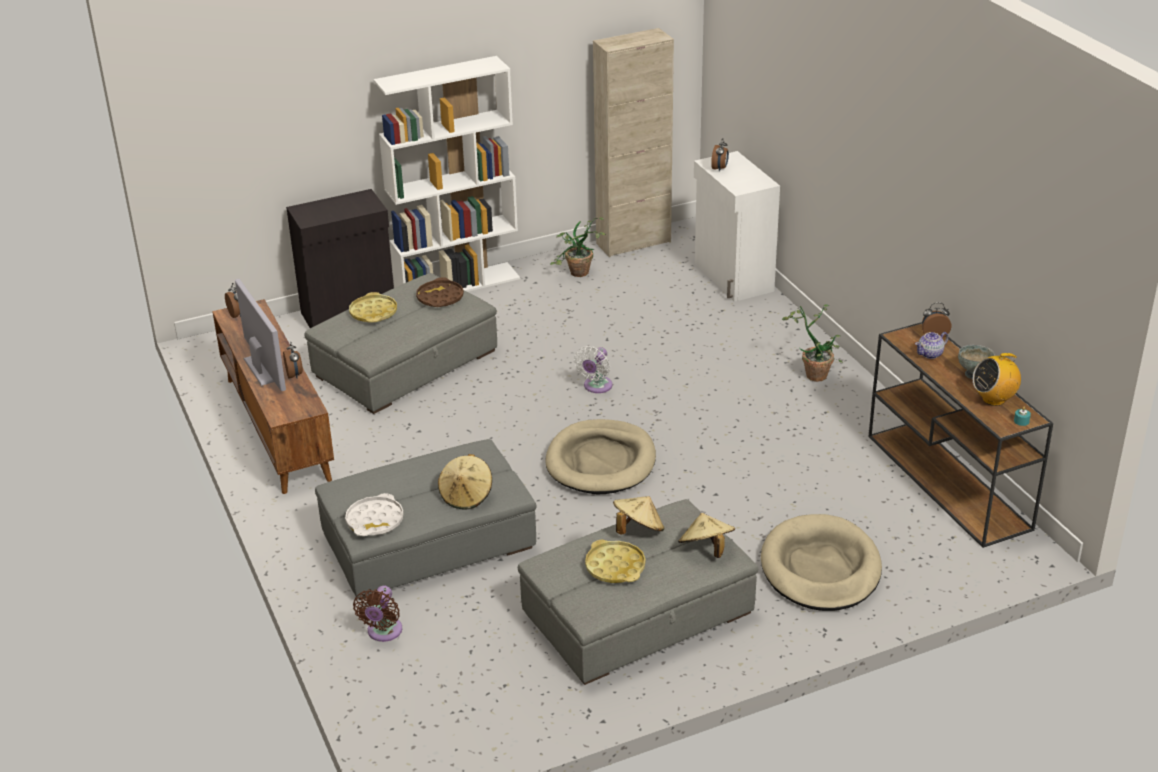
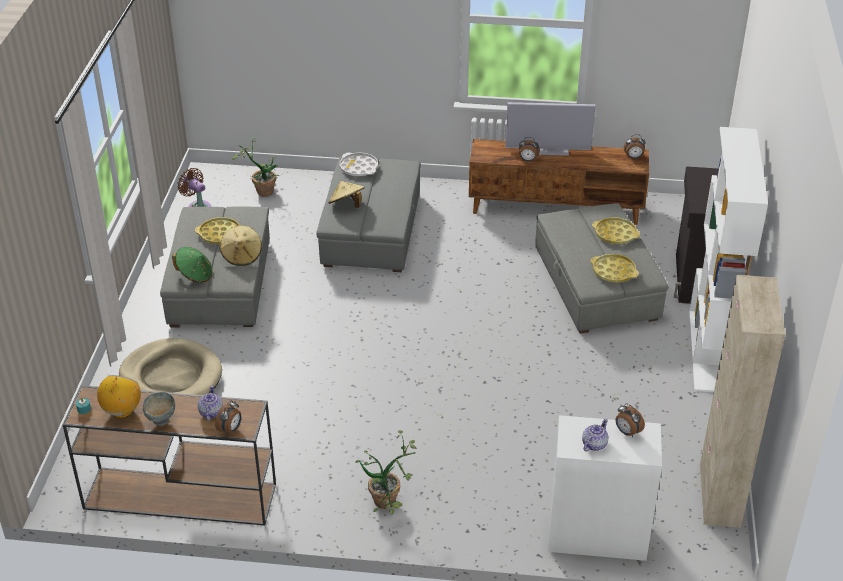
camera: 120 degrees right, 5 degrees up
(383, 632) = (308, 192): brown fan -> brown fan (198, 206)
(440, 298) = (613, 272): brown tray -> yellow tray
(578, 275) = (676, 429): potted plant -> potted plant (262, 190)
(596, 387) = (481, 366): white fan -> none
(601, 461) = (383, 330): beige dog bed -> none
(706, 549) = (195, 275): beige hat -> green hat
(749, 176) = (594, 444): none -> teapot

